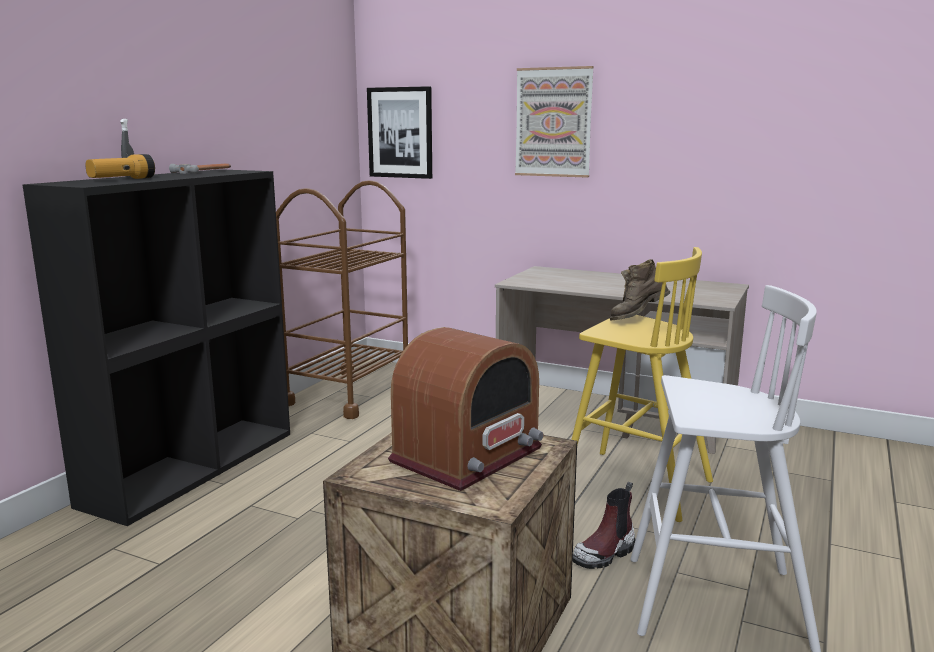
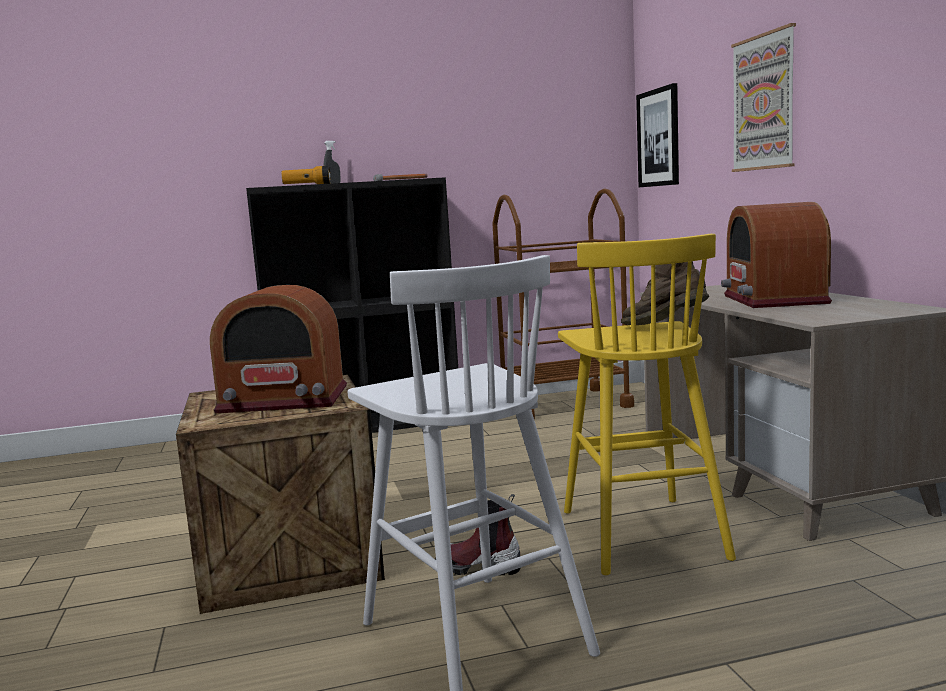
camera: 50 degrees right, 5 degrees down
(623, 284) = (773, 299): none -> radio

